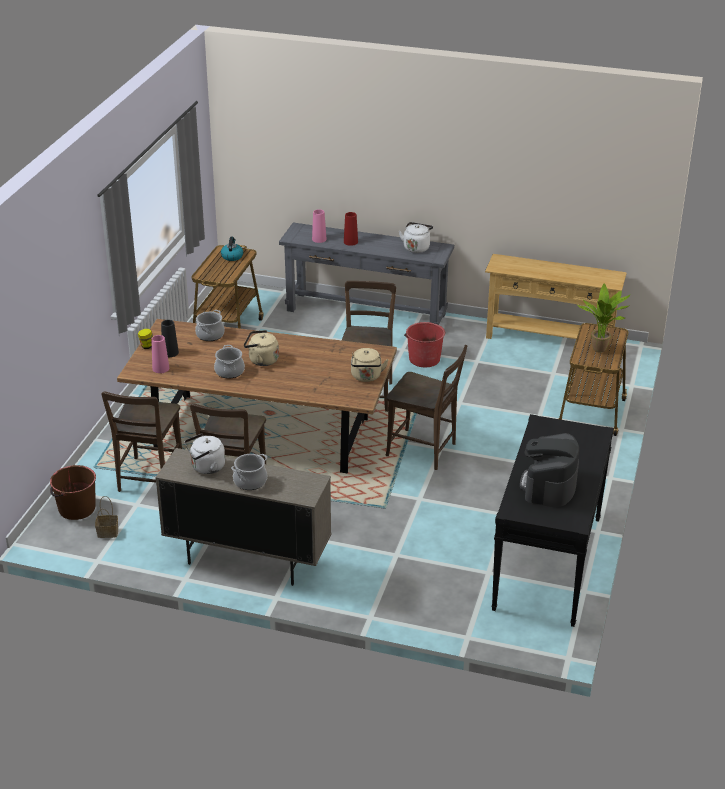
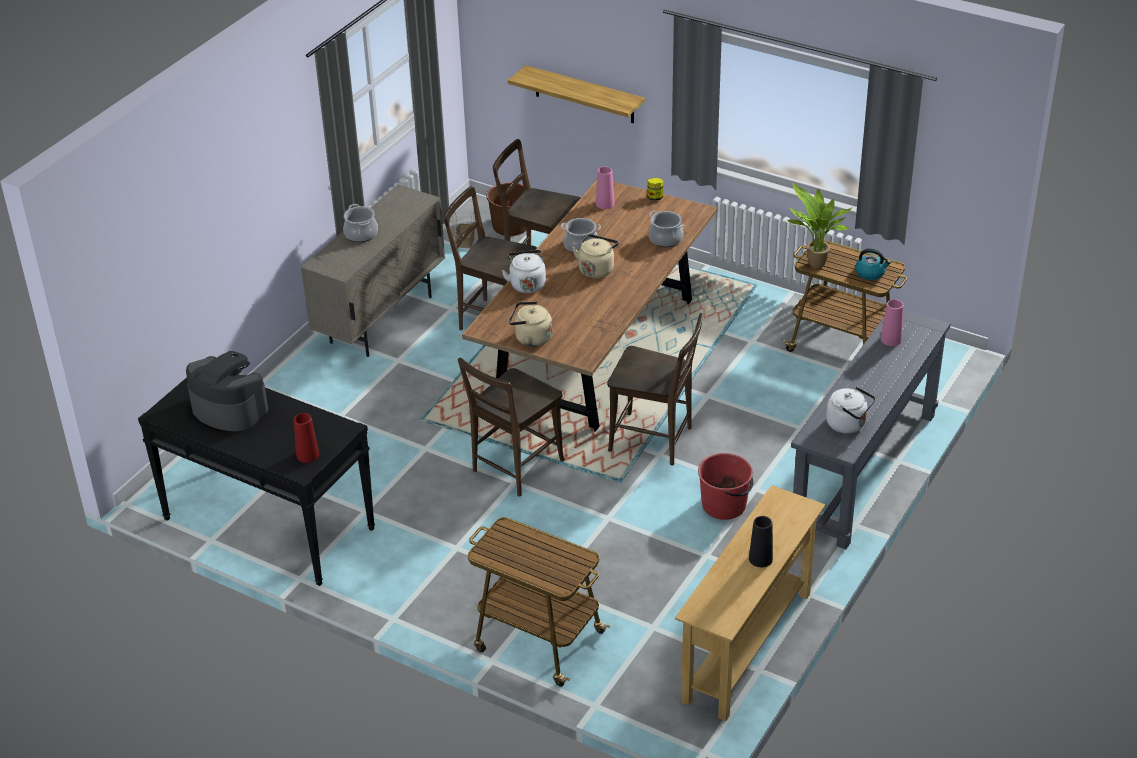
camera: 105 degrees right, 5 degrees up
(58, 340) = (584, 95): none -> shelf
(170, 353) = (636, 211): black vase -> black vase (760, 559)
(206, 467) = (397, 211): white kettle -> white kettle (527, 284)
(350, 242) = (877, 366): red vase -> red vase (307, 455)
(601, 350) = (521, 555): potted plant -> potted plant (814, 266)

